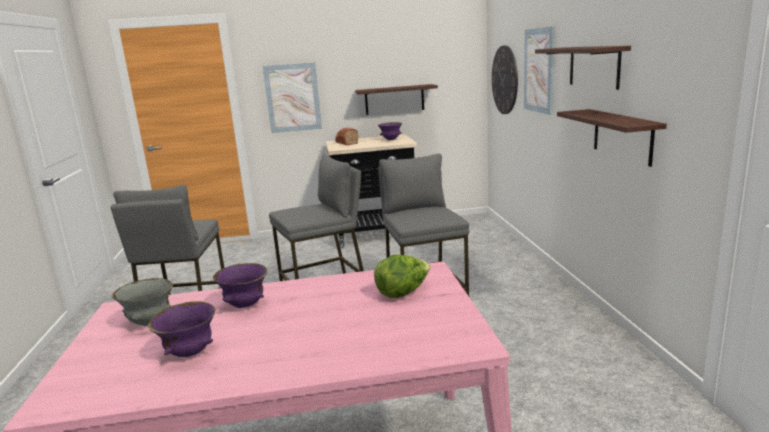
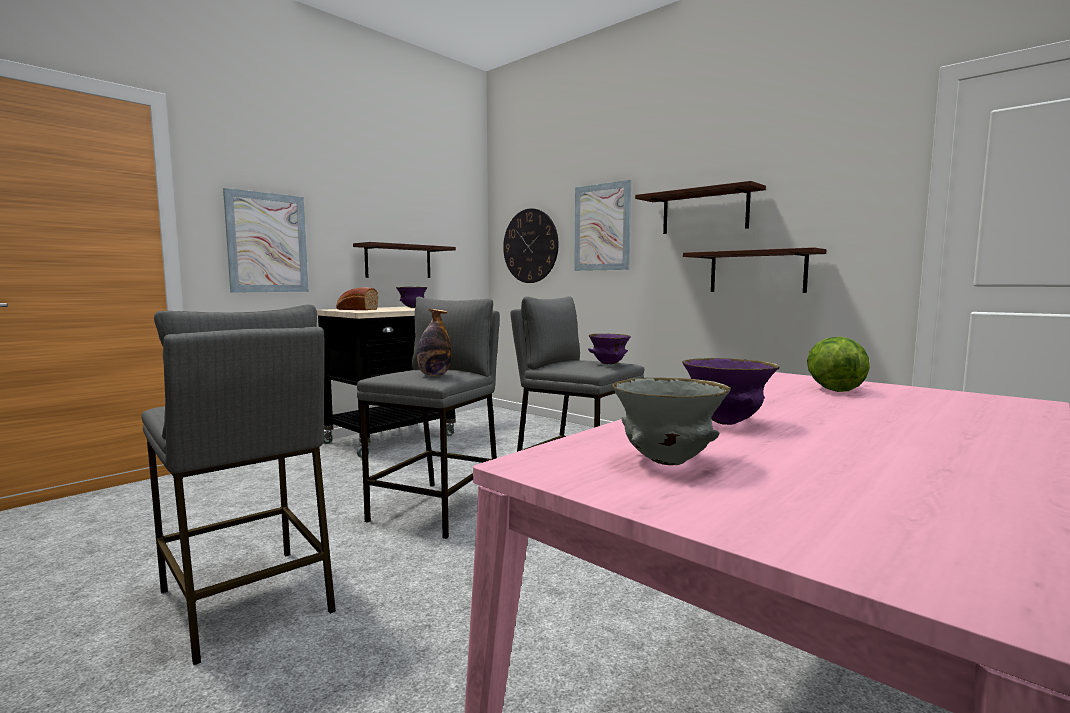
camera: 40 degrees left, 10 degrees down
(189, 353) = (860, 468): purple bowl -> purple bowl (608, 364)
(302, 215) = (434, 375): none -> bottle

